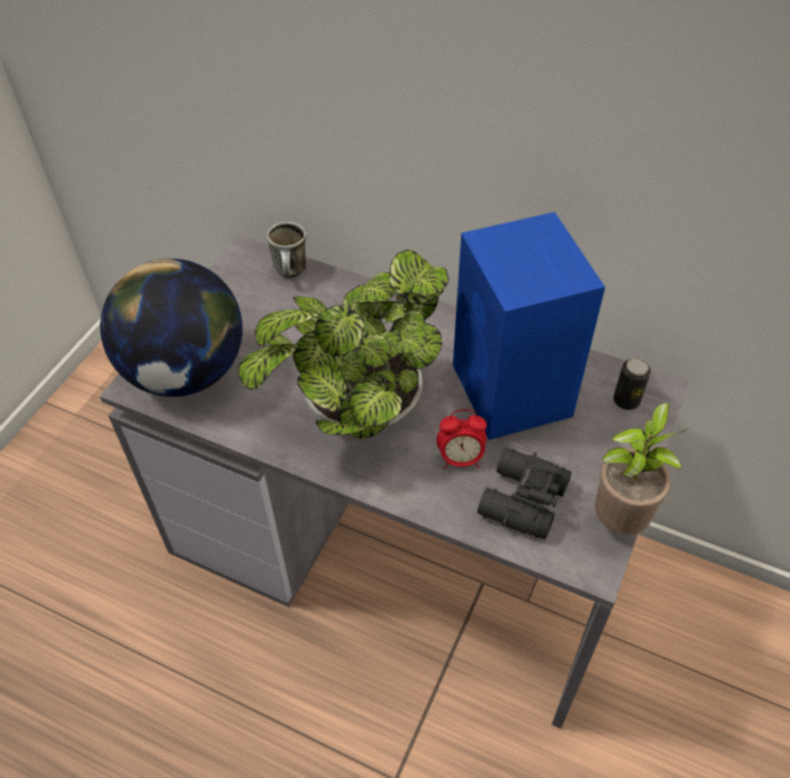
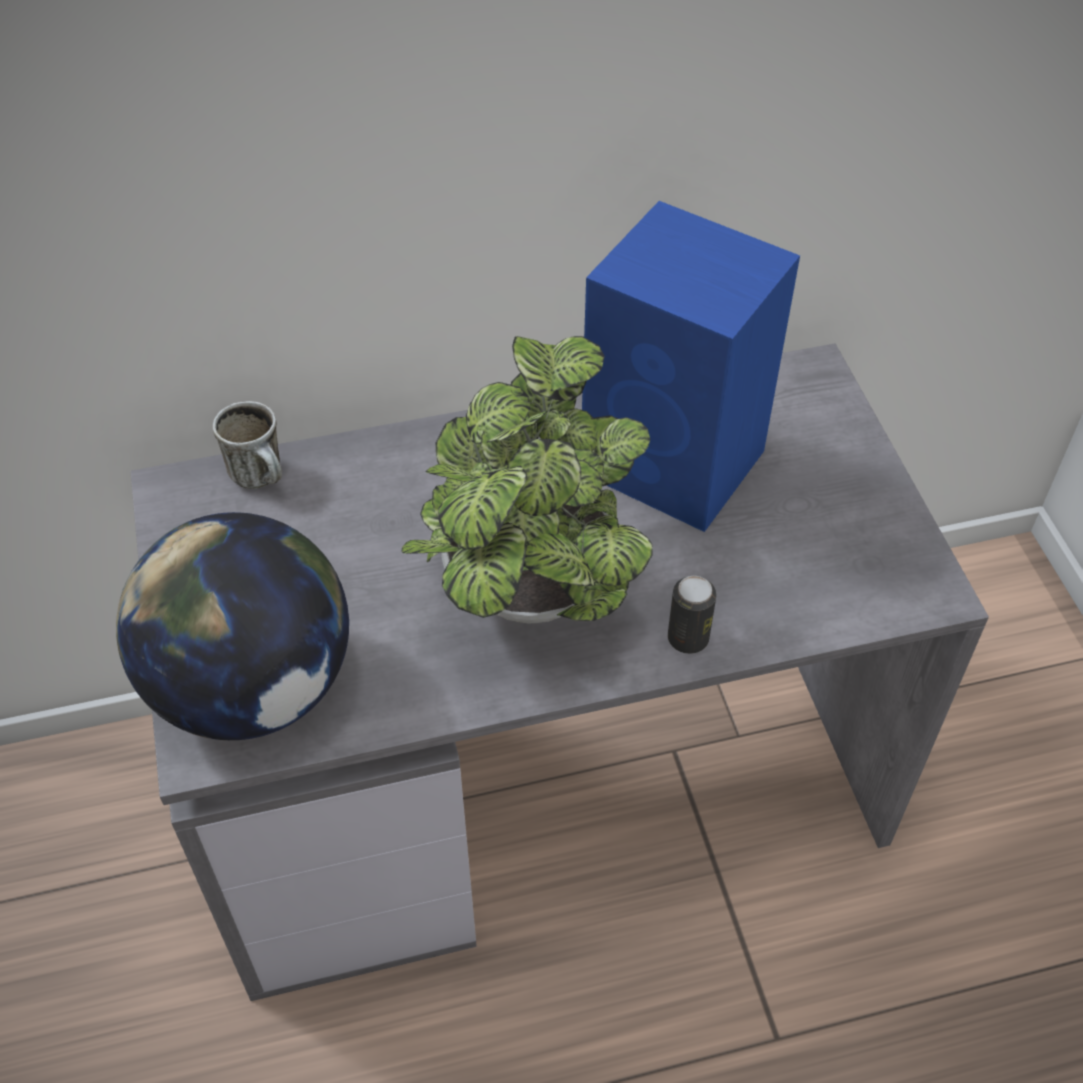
camera: 40 degrees left, 0 degrees up
(460, 459) = (697, 572): alarm clock -> none
(520, 501) = (802, 575): black binoculars -> none
(620, 519) = (913, 528): potted plant -> none
(626, 400) = (798, 400): can -> can (688, 638)

